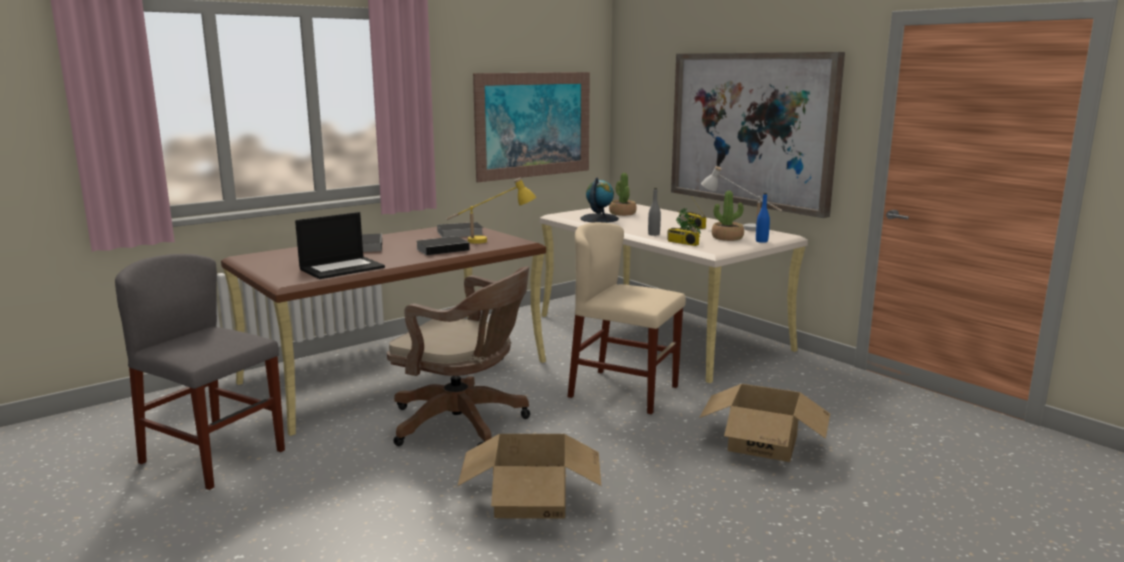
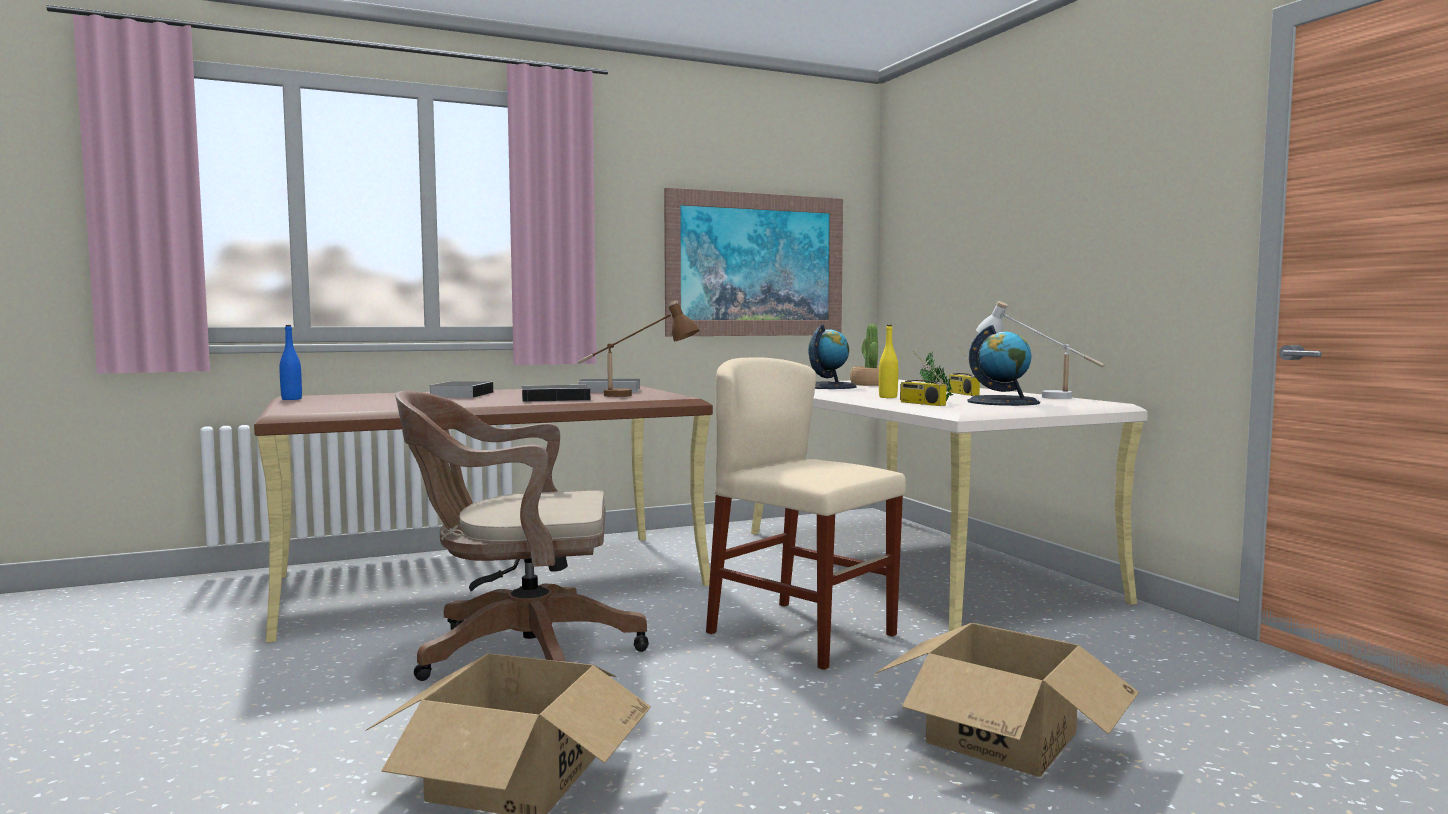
camera: 15 degrees right, 10 degrees down
(213, 456) = (140, 657): grey chair -> none
(342, 268) = (387, 406): laptop -> none
(464, 424) = (517, 653): brown office chair -> brown office chair turned 135 degrees clockwise
(491, 241) = (636, 396): yellow table lamp -> brown table lamp
(653, 234) = (888, 397): grey bottle -> yellow bottle
(727, 238) = (1003, 402): potted plant -> globe
(751, 129) = (1058, 247): picture -> none
(761, 241) = (1058, 405): blue bottle -> blue bottle (291, 399)

